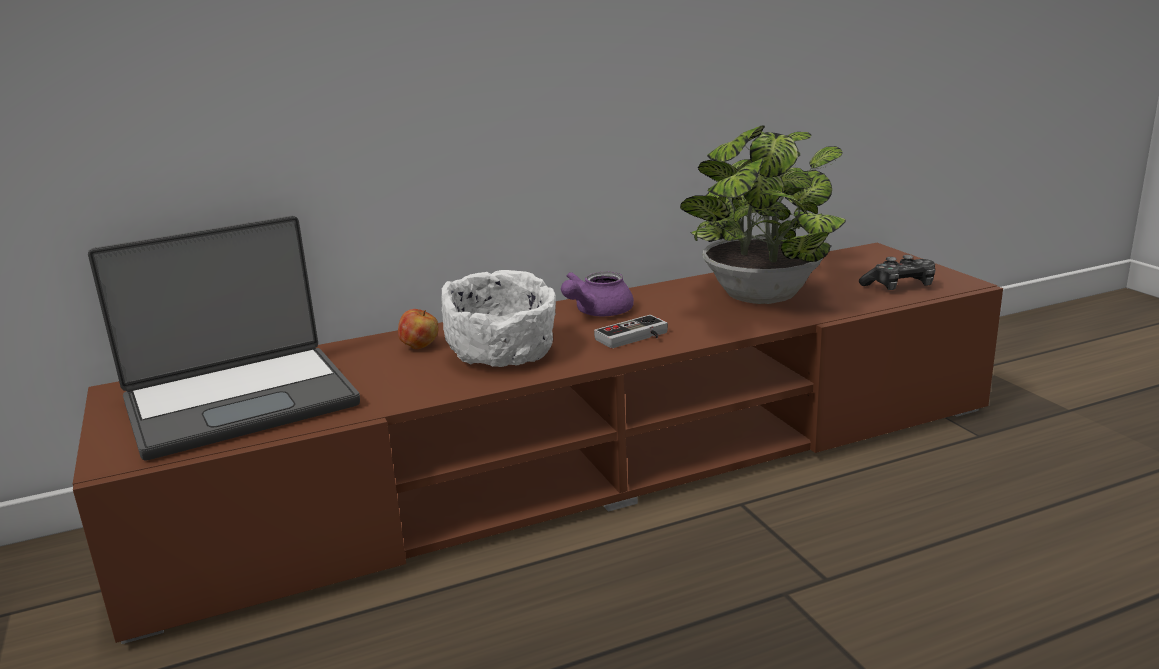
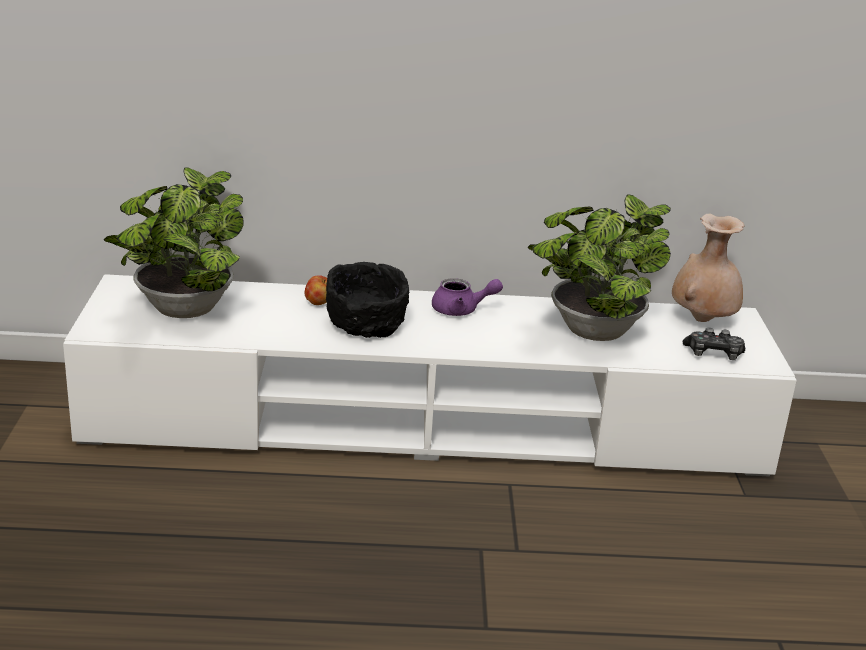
camera: 20 degrees right, 5 degrees up
(240, 402) = (182, 312): laptop -> potted plant
(503, 354) = (366, 325): white bowl -> black bowl
(588, 465) = (428, 423): brown tv stand -> white tv stand
(597, 313) = (461, 310): purple teapot -> purple teapot turned 150 degrees counterclockwise
(635, 338) = (466, 339): game controller -> none
(847, 262) = (702, 320): none -> beige vase

